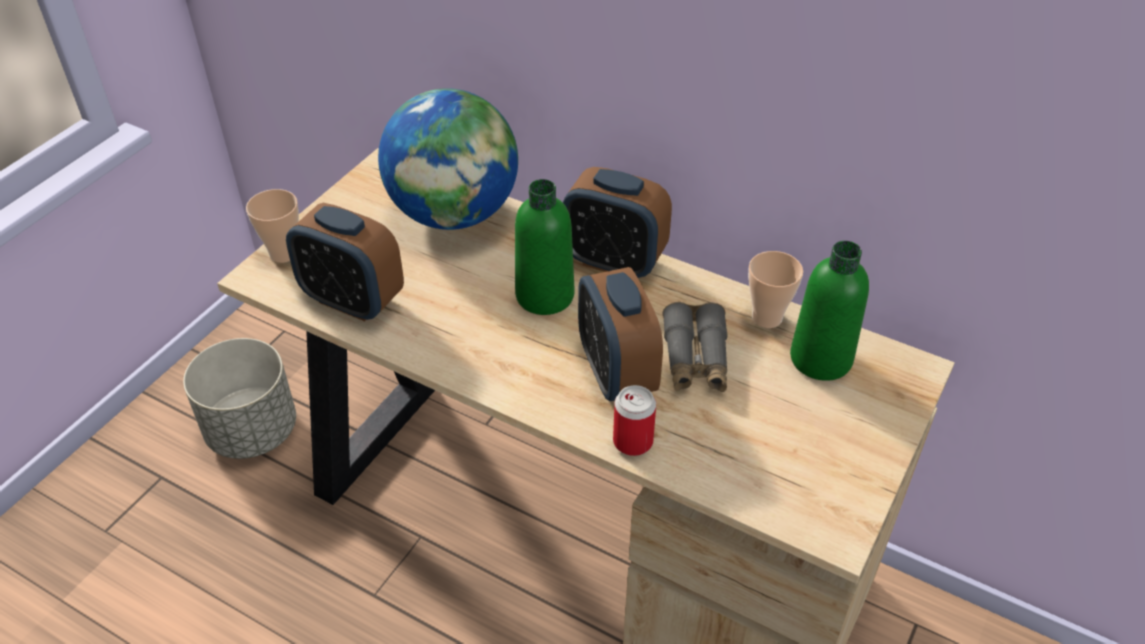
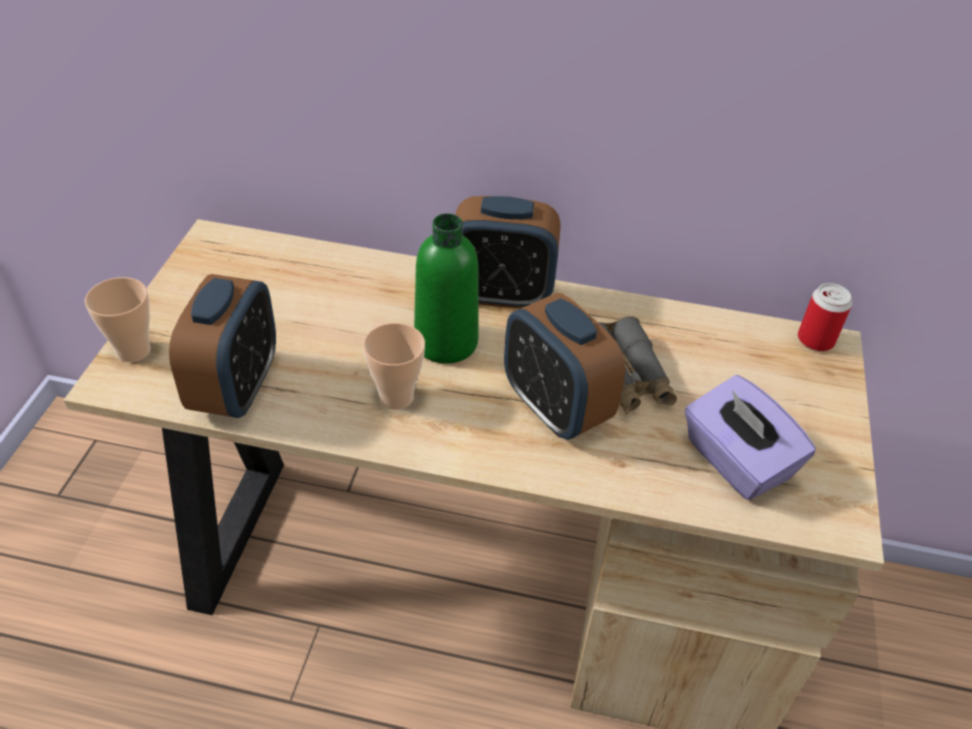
camera: 20 degrees left, 0 degrees up
(253, 430) = (94, 555): grey planter -> none
(352, 300) = (236, 388): alarm clock -> alarm clock turned 90 degrees counterclockwise
(454, 214) = (312, 274): globe -> none
(633, 441) = (604, 477): can -> can (815, 340)
(762, 455) = (735, 461): none -> purple tissue box
(767, 318) = (674, 322): cup -> cup (396, 397)
(821, 359) = (743, 352): green bottle -> none

